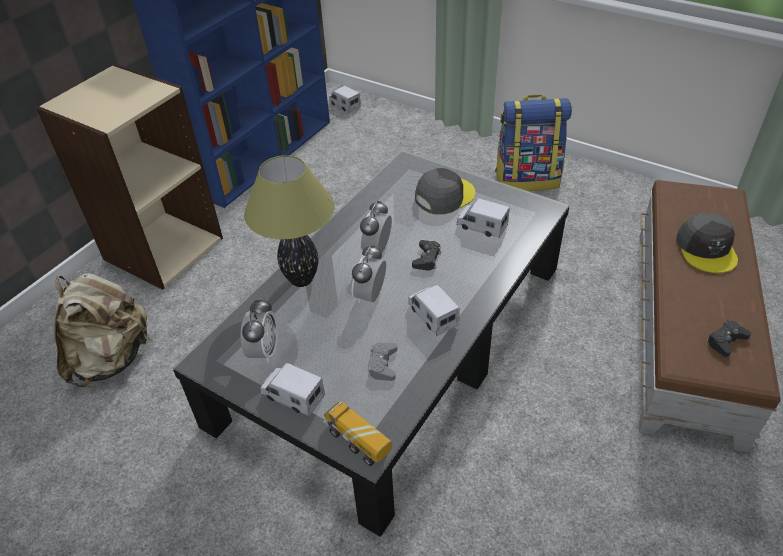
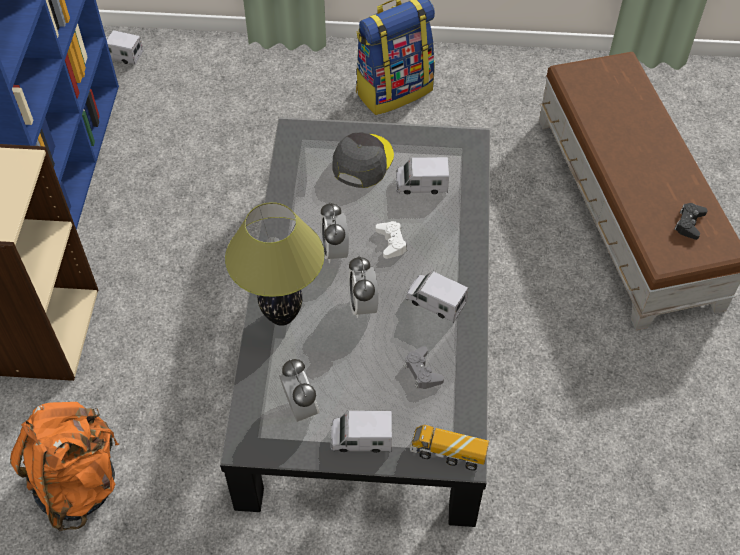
camera: 30 degrees left, 10 degrees up
(111, 358) = (78, 482): beige backpack -> orange backpack
(427, 259) = (391, 242): black game controller -> white game controller
(706, 249) = (631, 132): grey cap -> none

